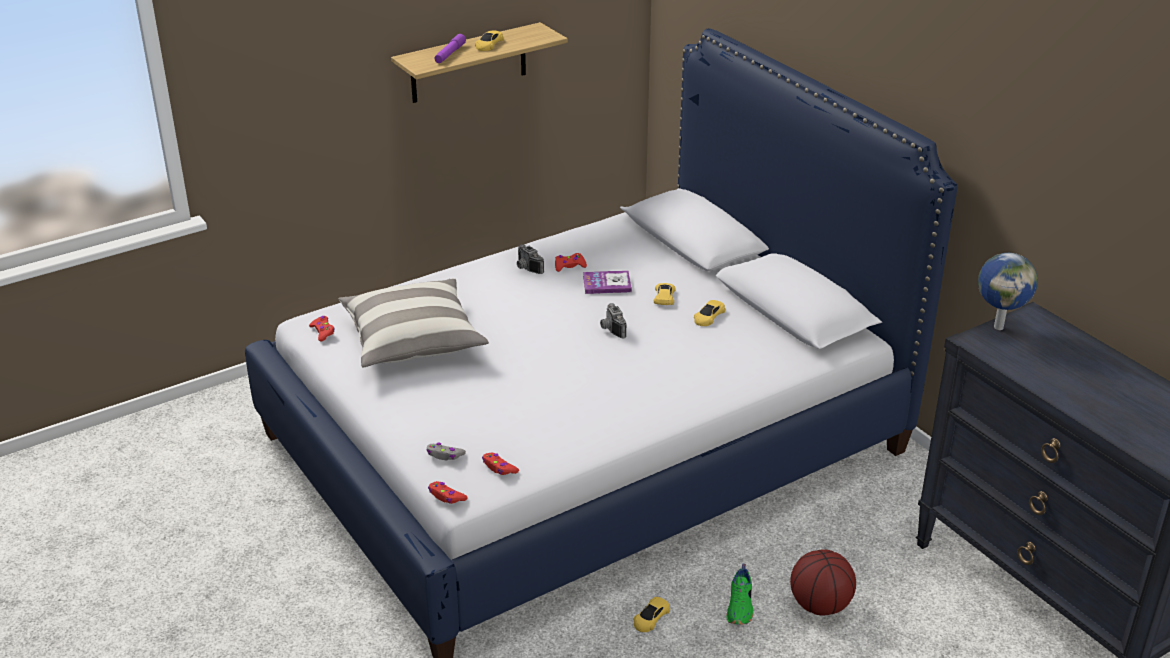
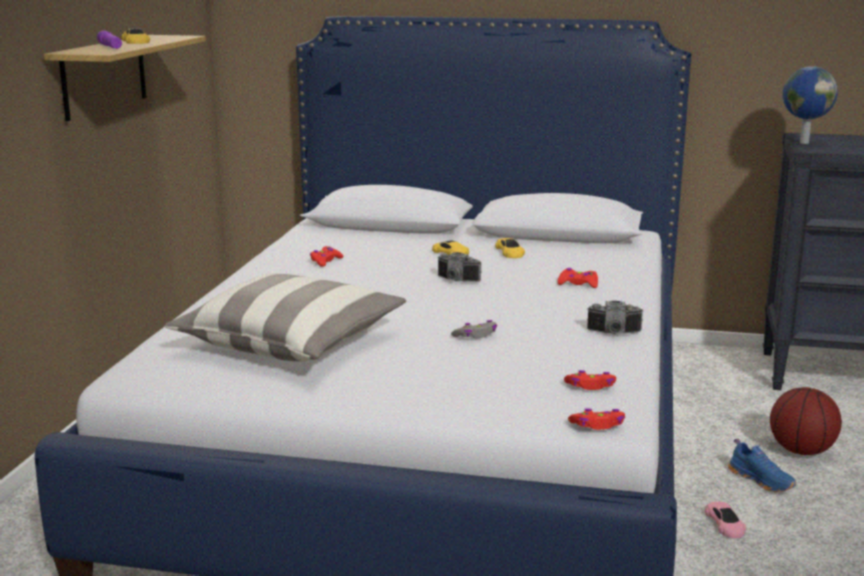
camera: 45 degrees left, 15 degrees down
(323, 332) = (166, 374): red game controller -> red game controller (578, 284)
(445, 455) = (523, 399): grey game controller -> grey game controller (476, 335)
(526, 268) = (289, 273): camera -> camera (614, 333)
(607, 284) = (385, 260): book -> none
(651, 617) = (725, 524): yellow toy car -> pink toy car
(741, 606) = (762, 480): green shoe -> blue shoe

